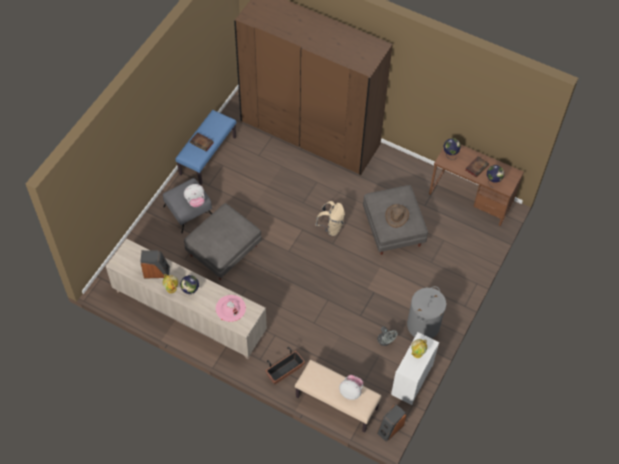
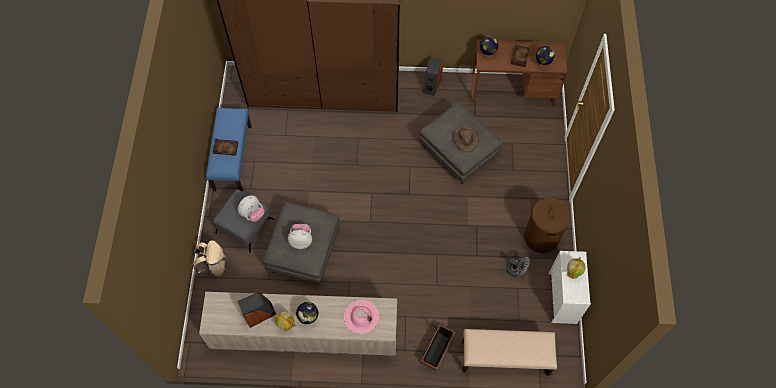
camera: 25 degrees left, 5 degrees up
(331, 227) = (398, 178): beige backpack -> beige backpack (214, 266)
(351, 391) = (525, 343): plush toy -> plush toy (301, 240)
(390, 428) = (570, 358): speaker -> speaker (431, 85)
(423, 325) = (541, 237): grey laundry basket -> brown laundry basket

